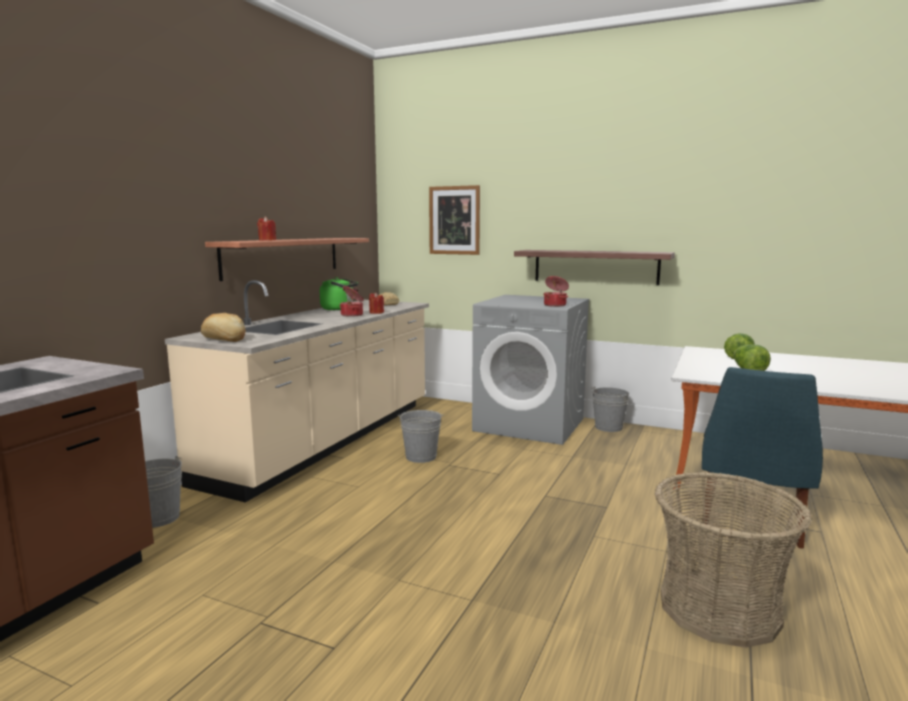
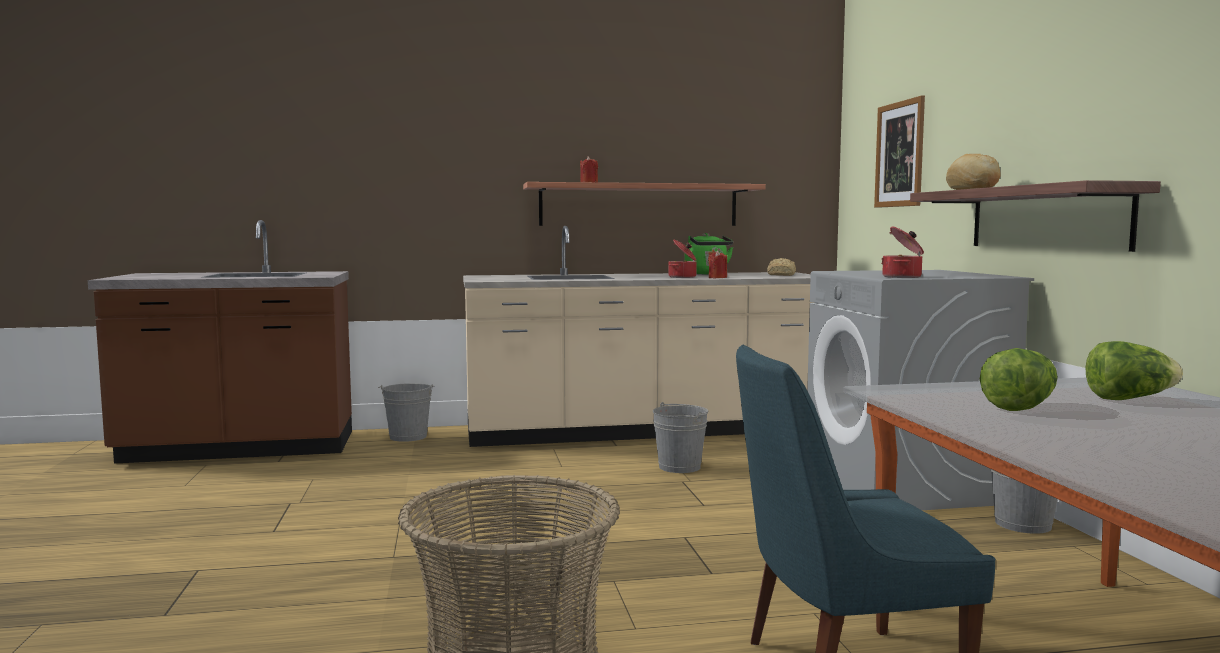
camera: 55 degrees right, 5 degrees down
(224, 340) = (483, 278): bread -> bread (971, 189)

